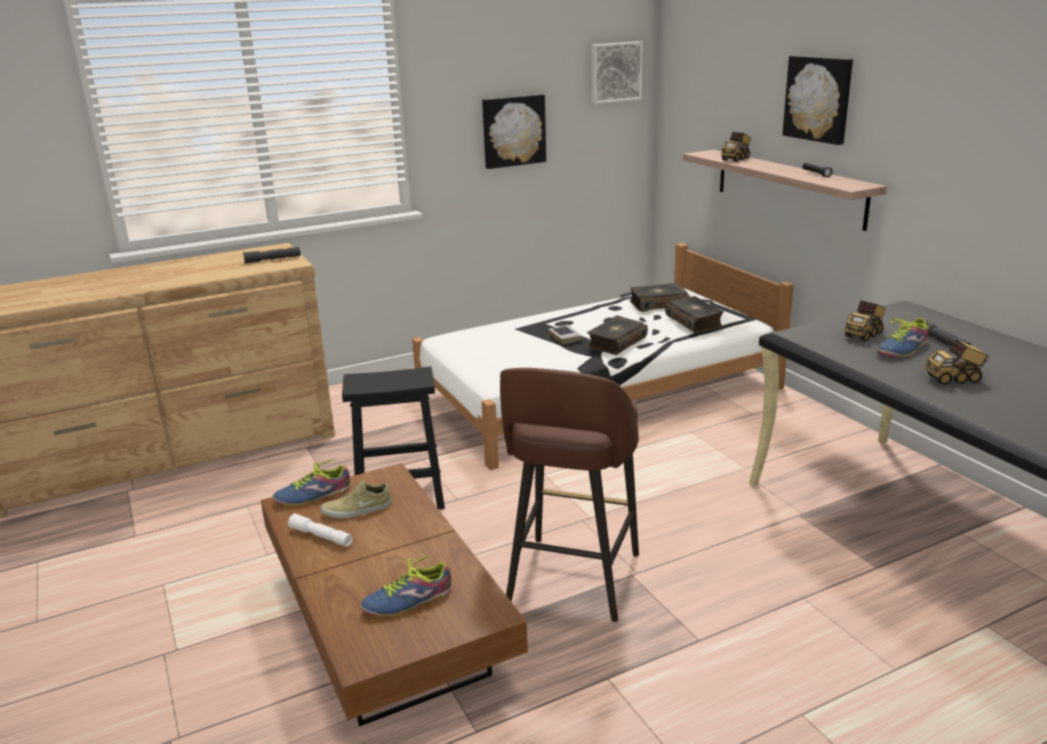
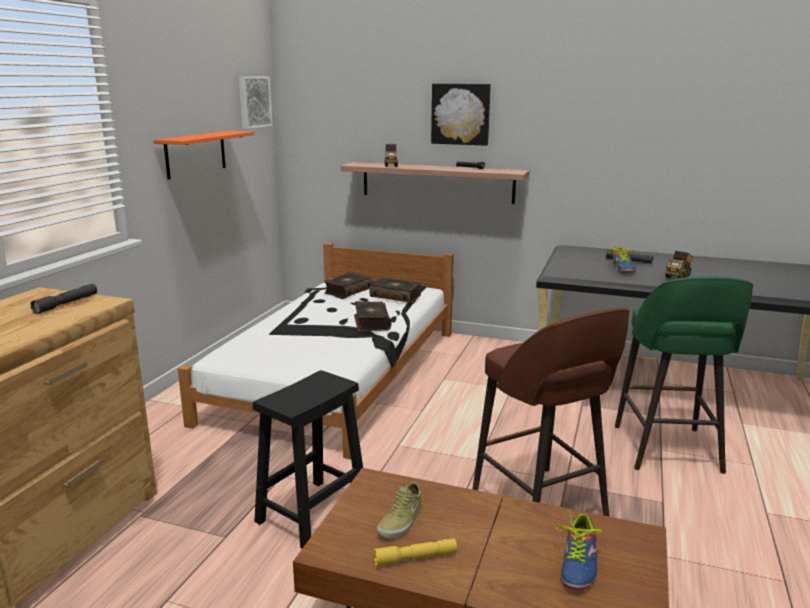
camera: 45 degrees left, 5 degrees down
(313, 496) = (339, 530): shoe -> none
(321, 536) = (415, 558): white flashlight -> yellow flashlight
(513, 131) = (196, 154): picture -> orange shelf
(565, 337) = (324, 329): book -> none
(808, 602) = (667, 450): none -> green stool
(864, 335) = (589, 266): toy truck -> none

